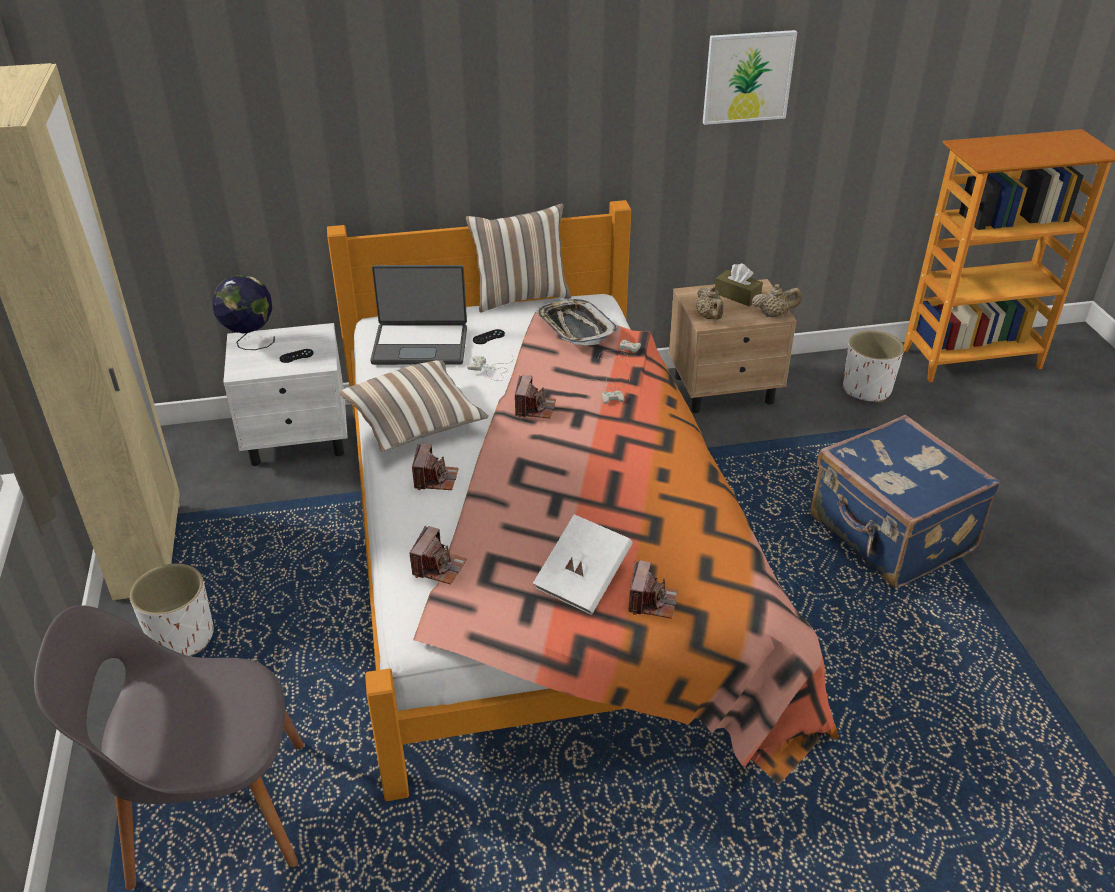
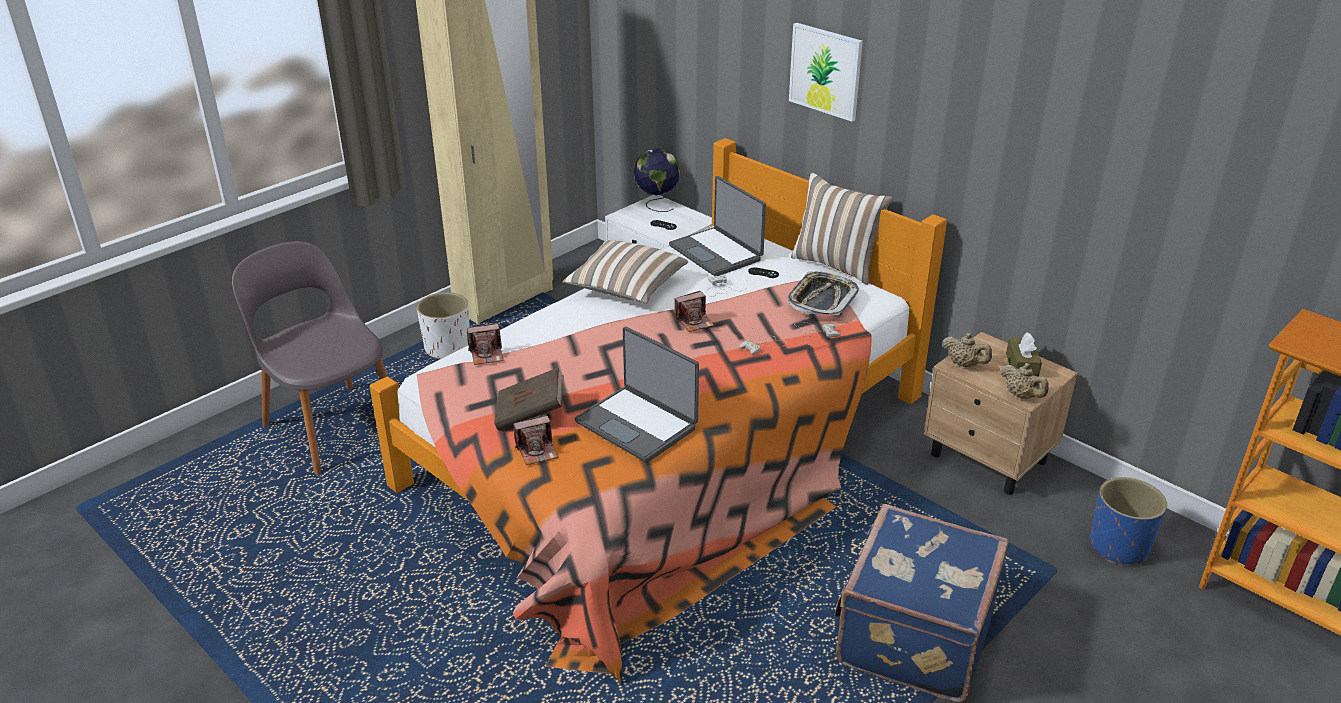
camera: 55 degrees right, 5 degrees down
(435, 478) = (577, 320): camera -> none
(583, 580) = (530, 414): white book -> brown book
(667, 516) = (638, 424): none -> laptop
(709, 317) = (964, 364): beige teapot -> beige teapot turned 90 degrees counterclockwise
(748, 77) = (1083, 144): picture -> picture (825, 71)
(867, 389) = (1119, 547): white planter -> blue planter

